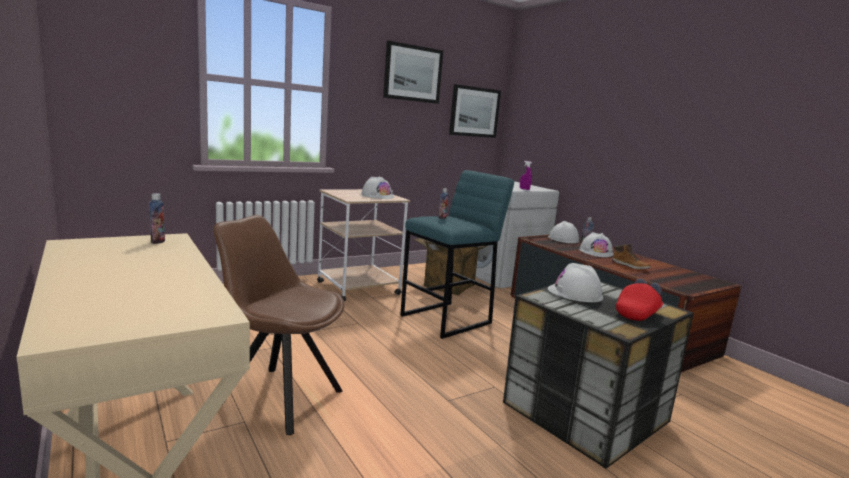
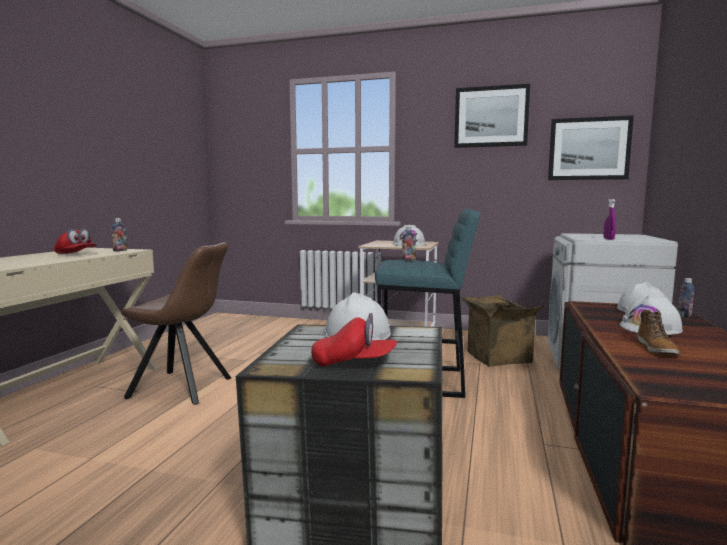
camera: 50 degrees right, 5 degrees down
(140, 259) = (76, 254): none -> red cap
(279, 398) = (181, 387): brown chair -> brown chair turned 120 degrees clockwise

